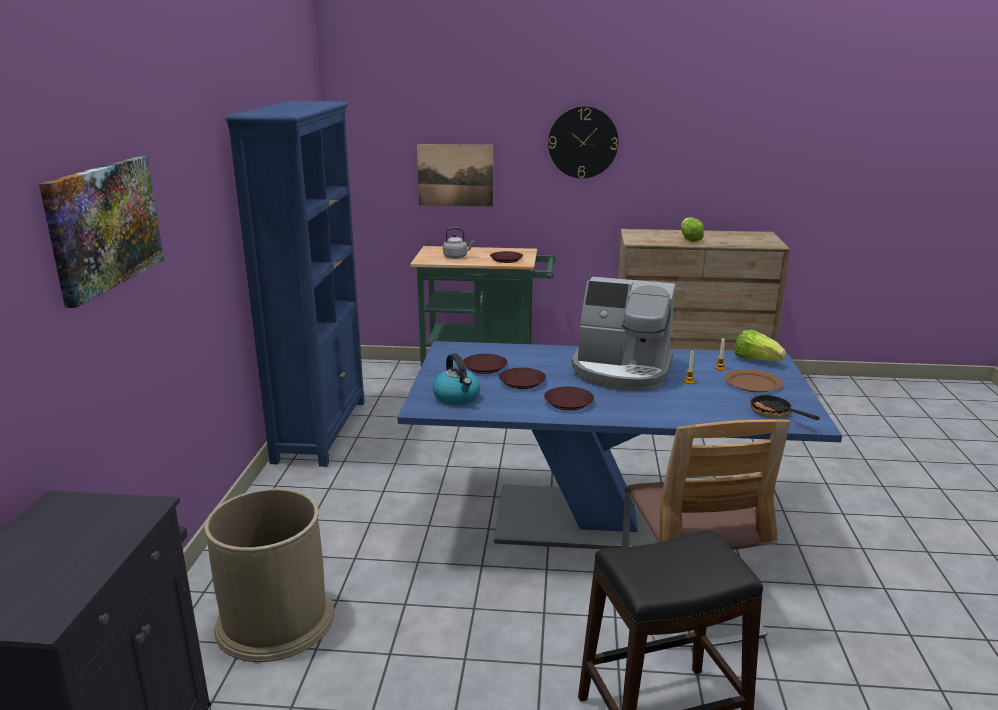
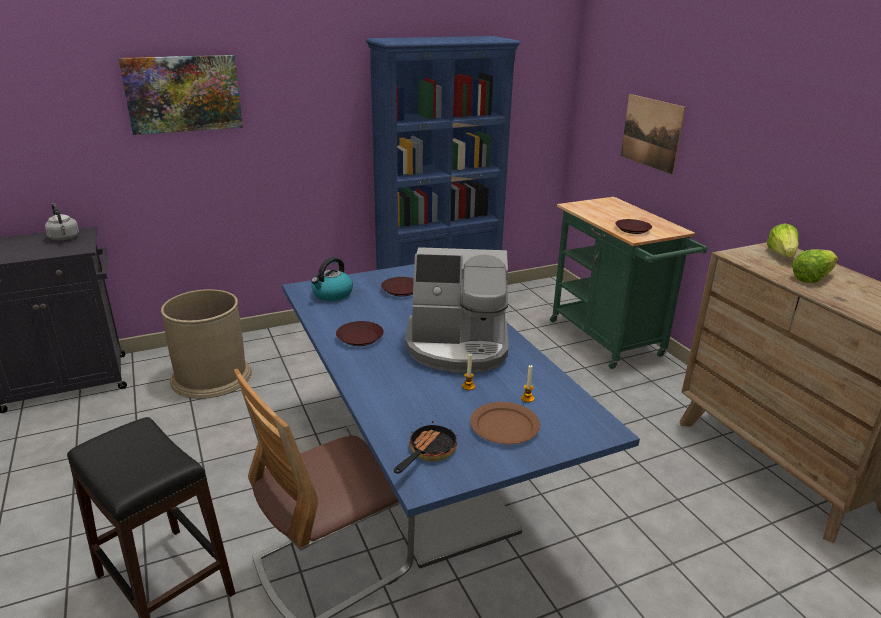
camera: 60 degrees right, 5 degrees up
(456, 257) = (604, 212): grey kettle -> grey kettle (64, 238)
(521, 382) = (385, 310): brown plate -> none
(583, 142) = (767, 121): wall clock -> none
(621, 371) = (458, 347): coffee machine -> coffee machine turned 75 degrees counterclockwise
(756, 360) = (581, 418): lettuce -> lettuce (781, 255)

